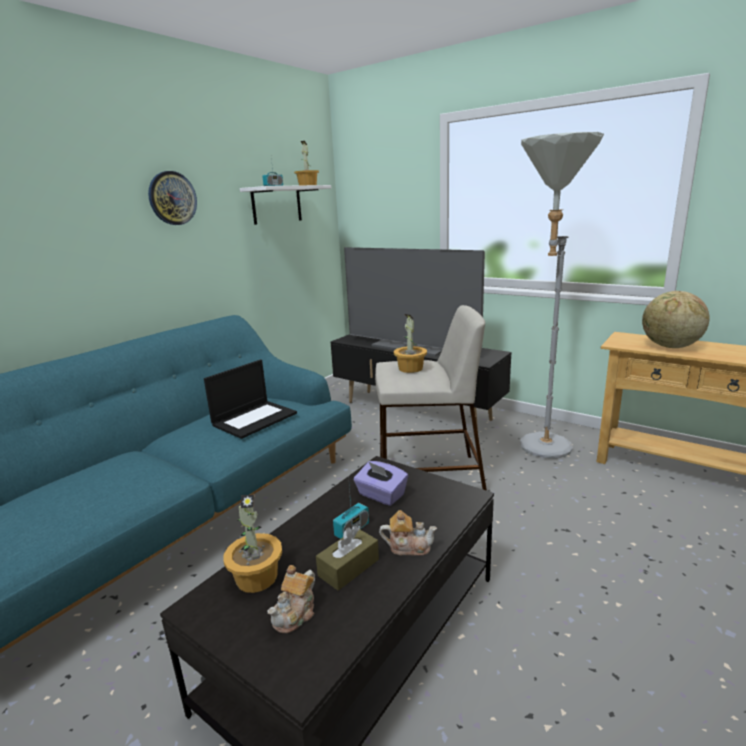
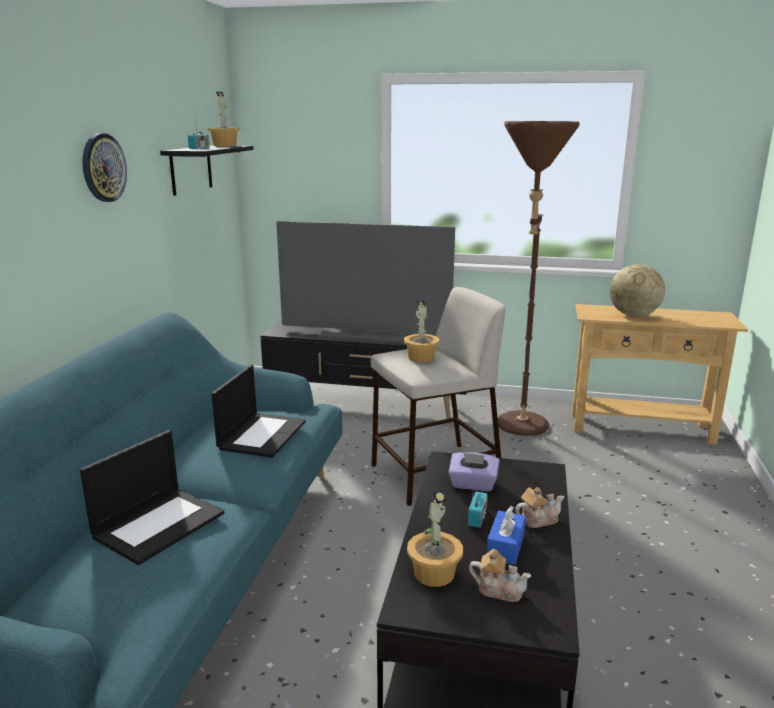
camera: 25 degrees left, 0 degrees up
(109, 477) = (159, 524): none -> laptop
(276, 205) = (191, 169): white shelf -> black shelf
(295, 614) = (499, 590): teapot -> teapot turned 75 degrees counterclockwise
(348, 567) = (505, 546): brown tissue box -> blue tissue box
(540, 451) = (520, 429): grey floor lamp -> brown floor lamp

